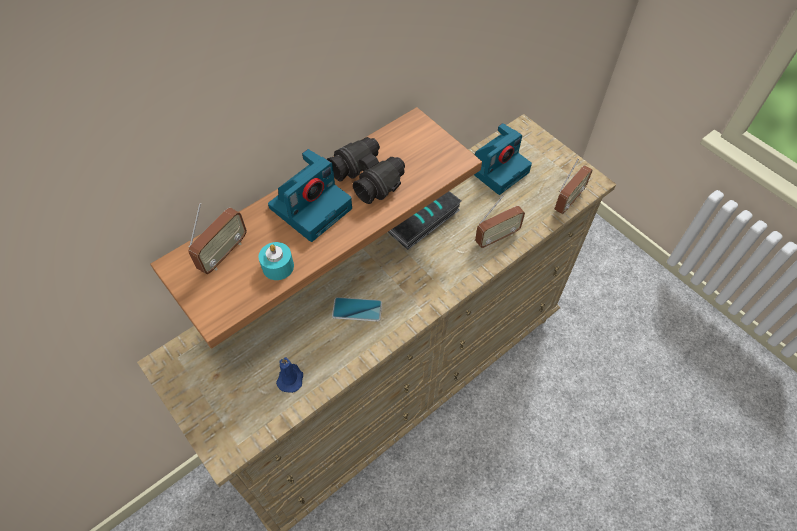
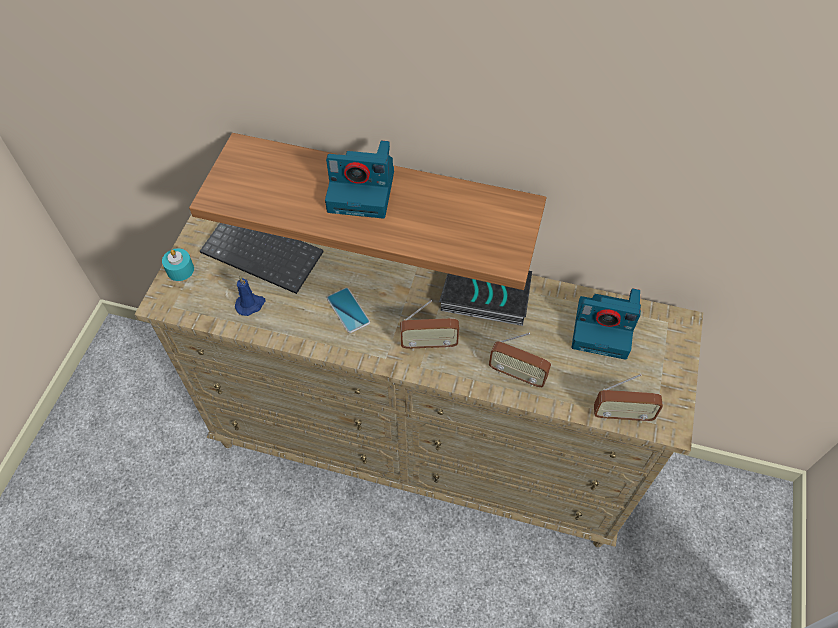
camera: 55 degrees right, 0 degrees up
(223, 254) = (272, 167): radio -> radio (429, 344)
(245, 338) = (264, 253): none -> keyboard
(278, 266) = (286, 206): turquoise candle -> turquoise candle (180, 270)
(368, 176) = (429, 209): black binoculars -> none

